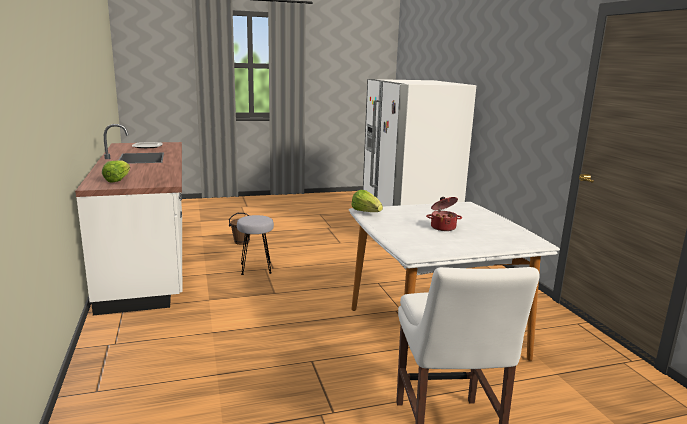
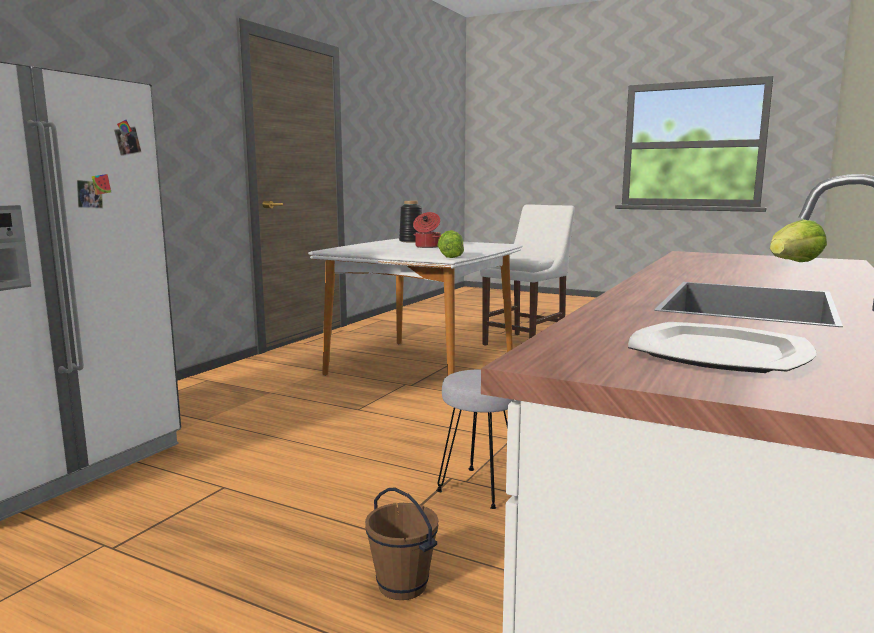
camera: 135 degrees left, 5 degrees down
(506, 239) = (411, 241): none -> black vase

